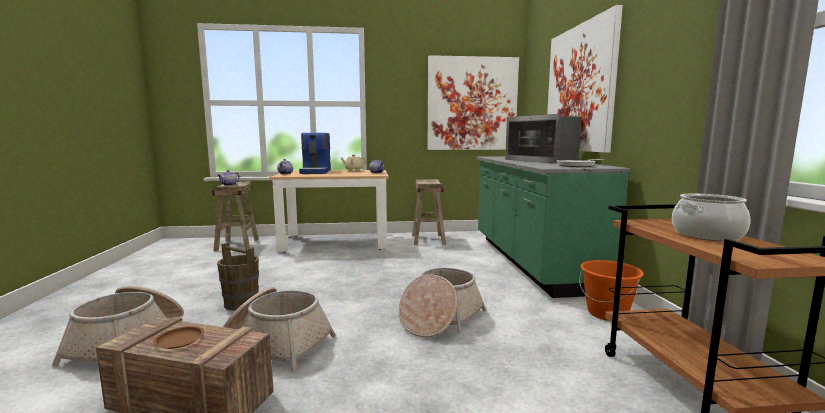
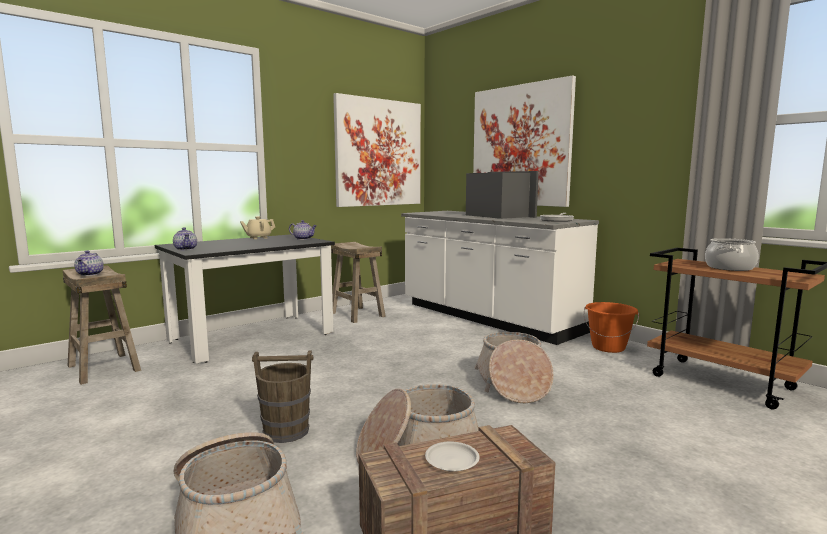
camera: 35 degrees left, 0 degrees up
(179, 340) = (452, 460): brown plate -> white plate
(316, 172) = (217, 243): coffee machine -> none
(335, 242) = (252, 337): beige dining table -> black dining table
(530, 261) = (487, 318): green counter -> white counter
(542, 161) = (497, 216): microwave -> microwave turned 150 degrees counterclockwise

